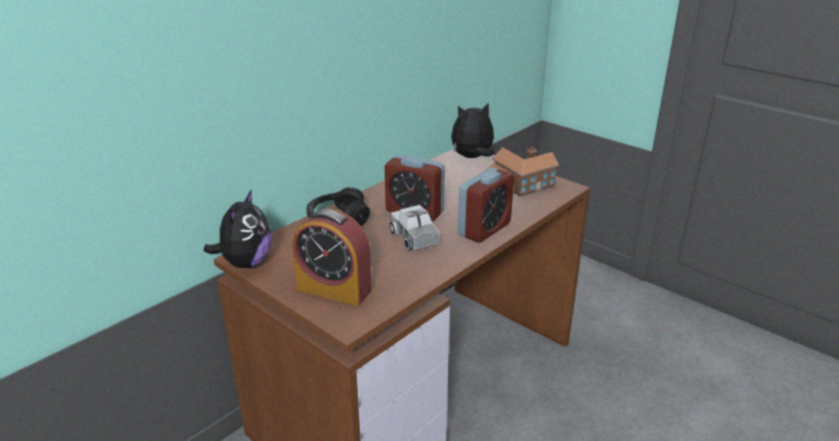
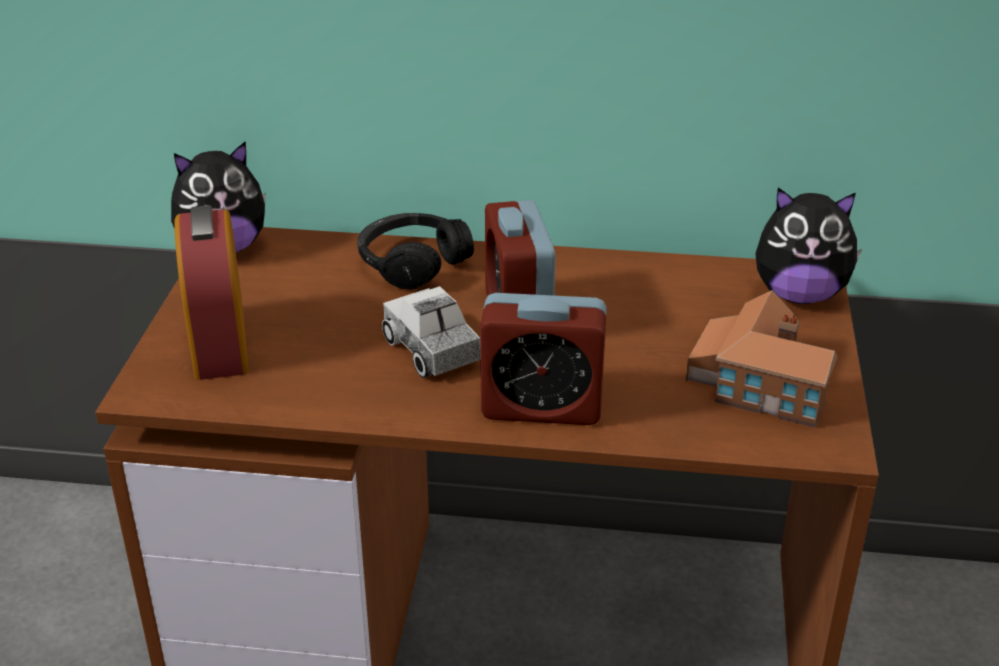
camera: 55 degrees right, 5 degrees up
(414, 238) = (432, 351): toy truck -> toy truck turned 60 degrees counterclockwise
(472, 158) = (799, 294): plush toy -> plush toy turned 150 degrees clockwise

